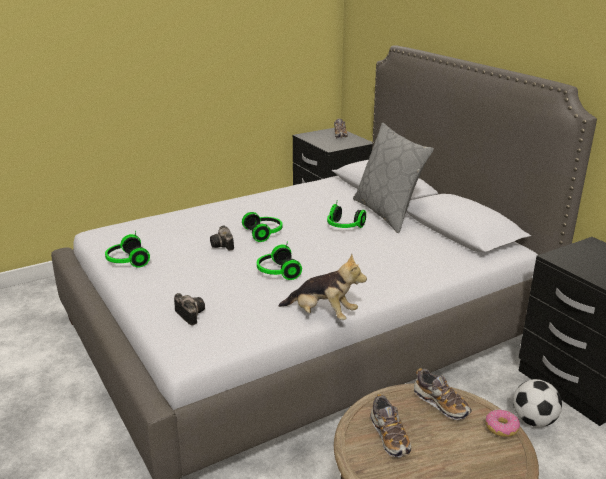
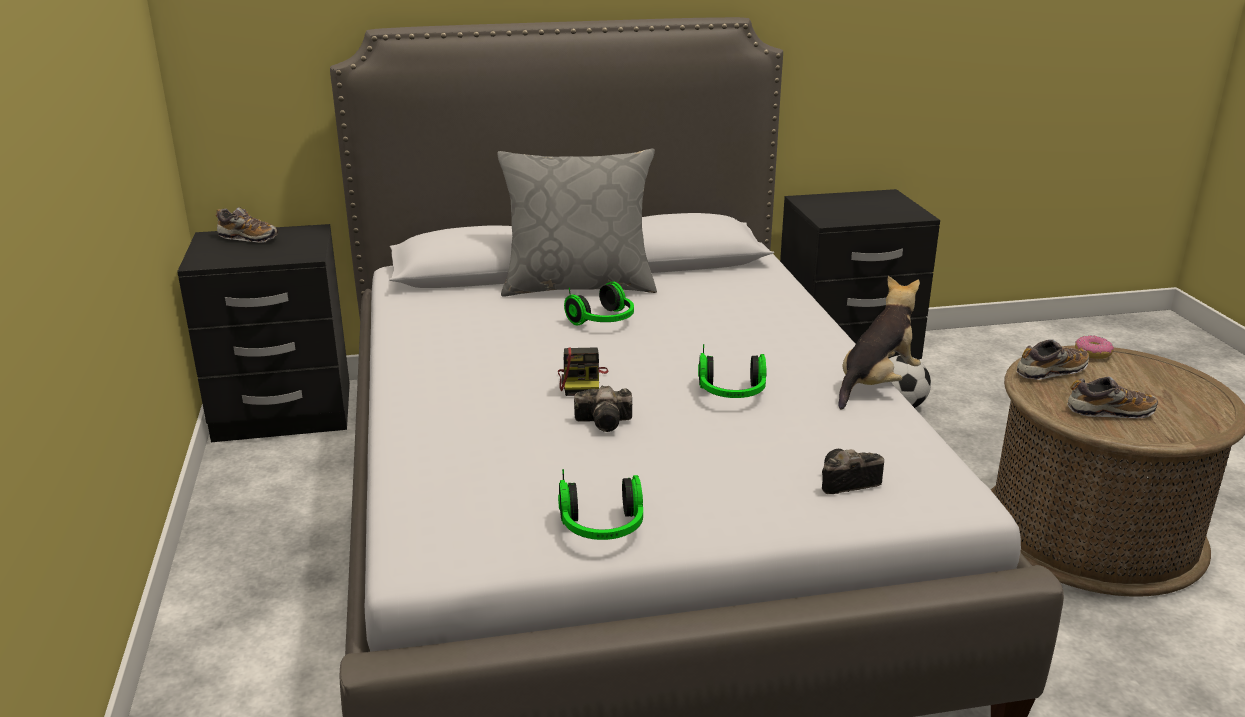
camera: 70 degrees left, 0 degrees up
(264, 233) = (582, 382): headphones -> camera

